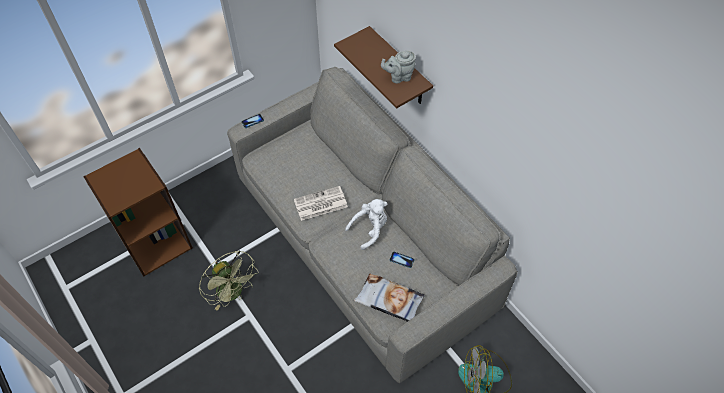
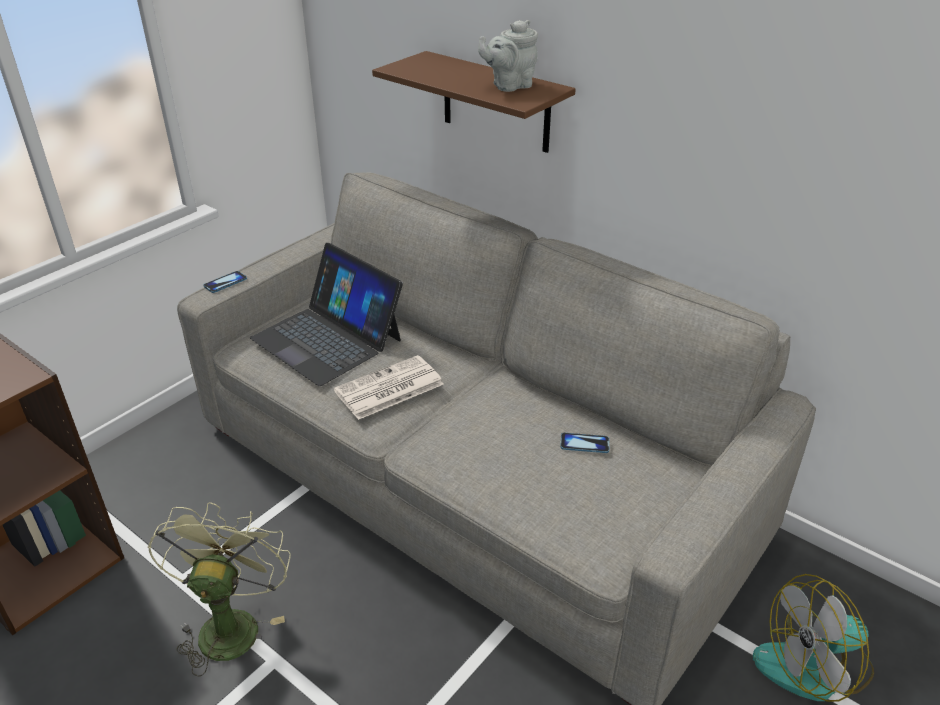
camera: 15 degrees left, 20 degrees down
(234, 293) = (230, 623): green fan -> green fan turned 120 degrees counterclockwise
(299, 163) = (327, 338): none -> laptop
(370, 229) = (500, 410): white plush toy -> none
(389, 300) = (591, 518): pillow -> none

